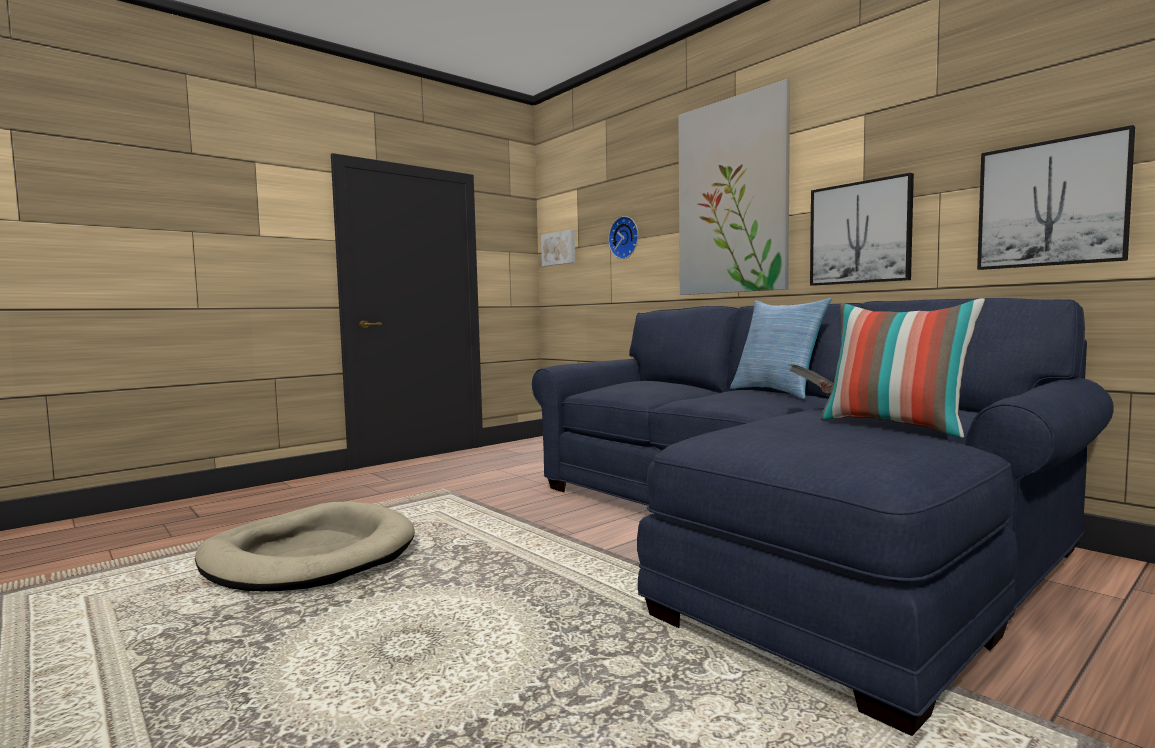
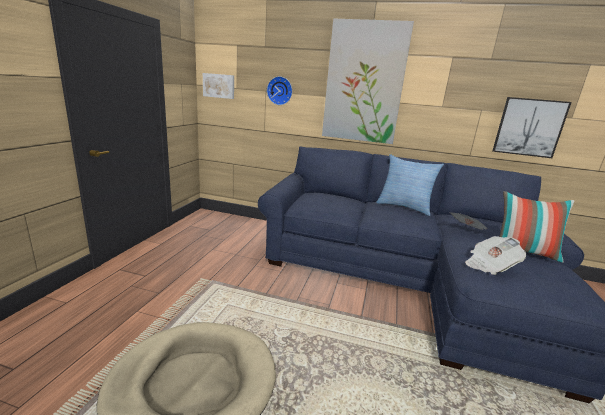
camera: 35 degrees left, 15 degrees up
(756, 429) = (490, 266): none -> newspaper
(860, 233) = (438, 121): picture -> none

